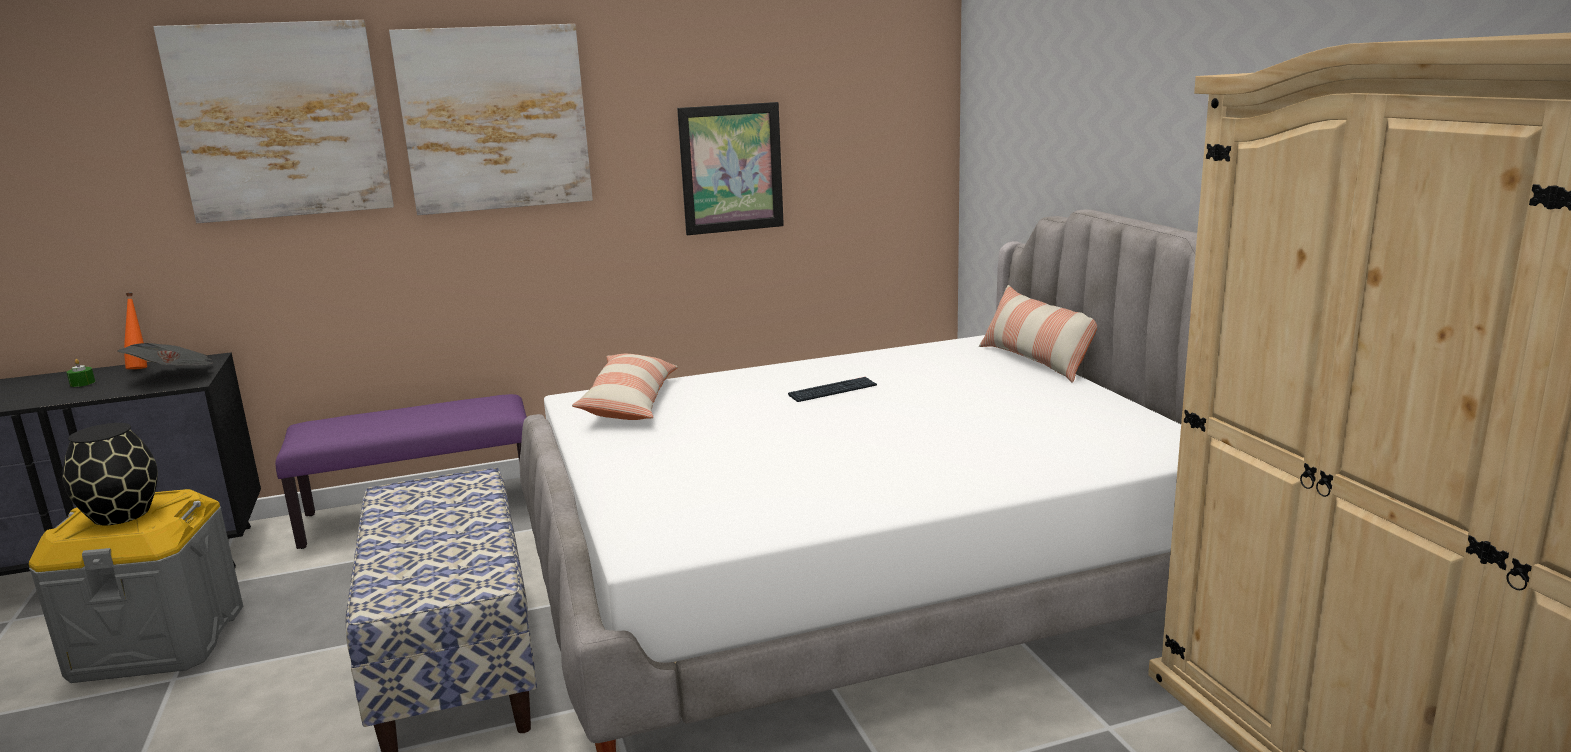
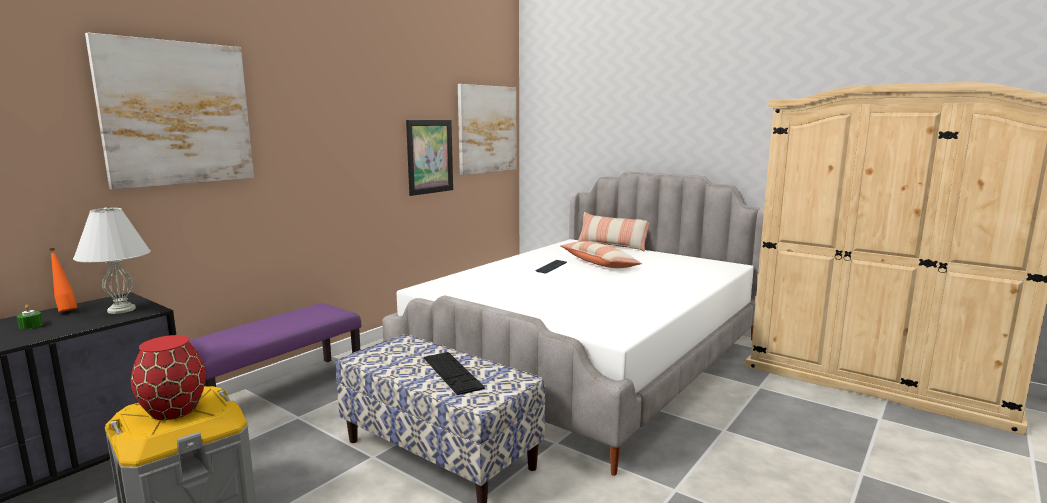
camera: 35 degrees left, 5 degrees down
(122, 514) = (174, 410): black vase -> red vase
(175, 376) = (121, 309): newspaper -> white table lamp
(437, 546) = (452, 372): none -> keyboard
(495, 119) = (313, 120): picture -> picture (487, 129)
(630, 403) = (458, 286): pillow -> pillow (599, 264)

